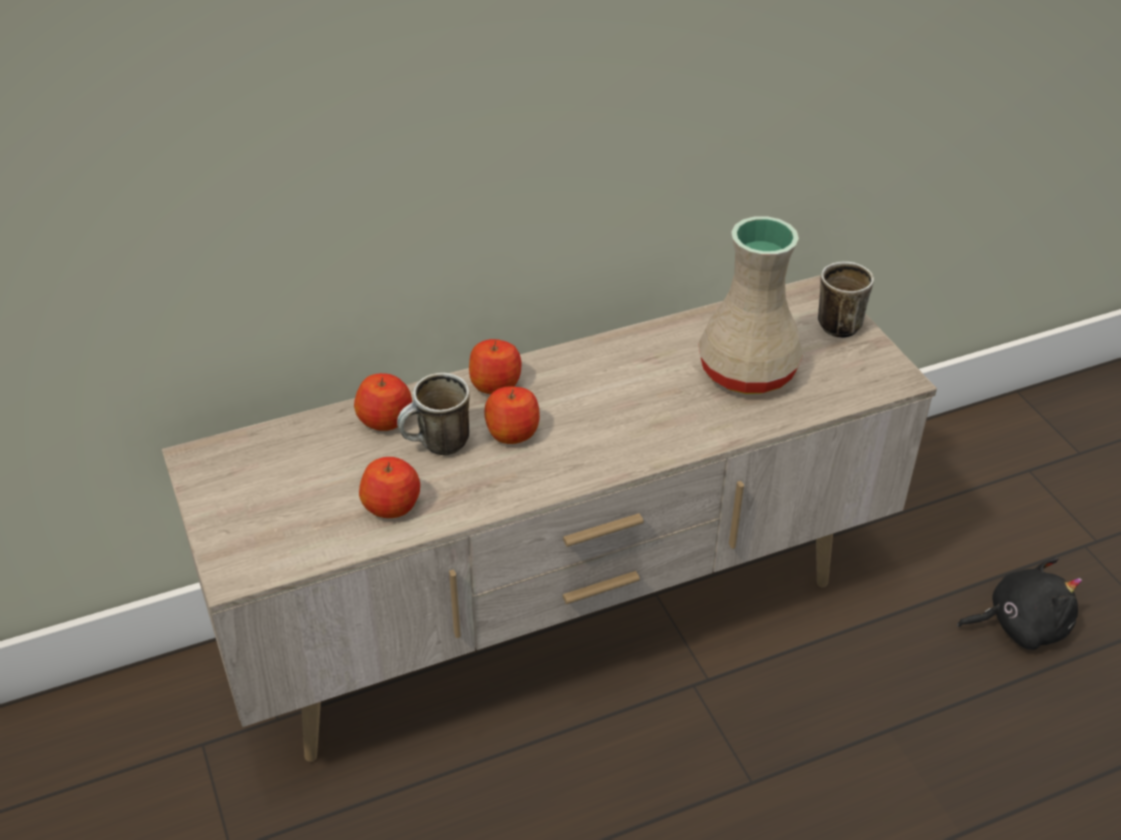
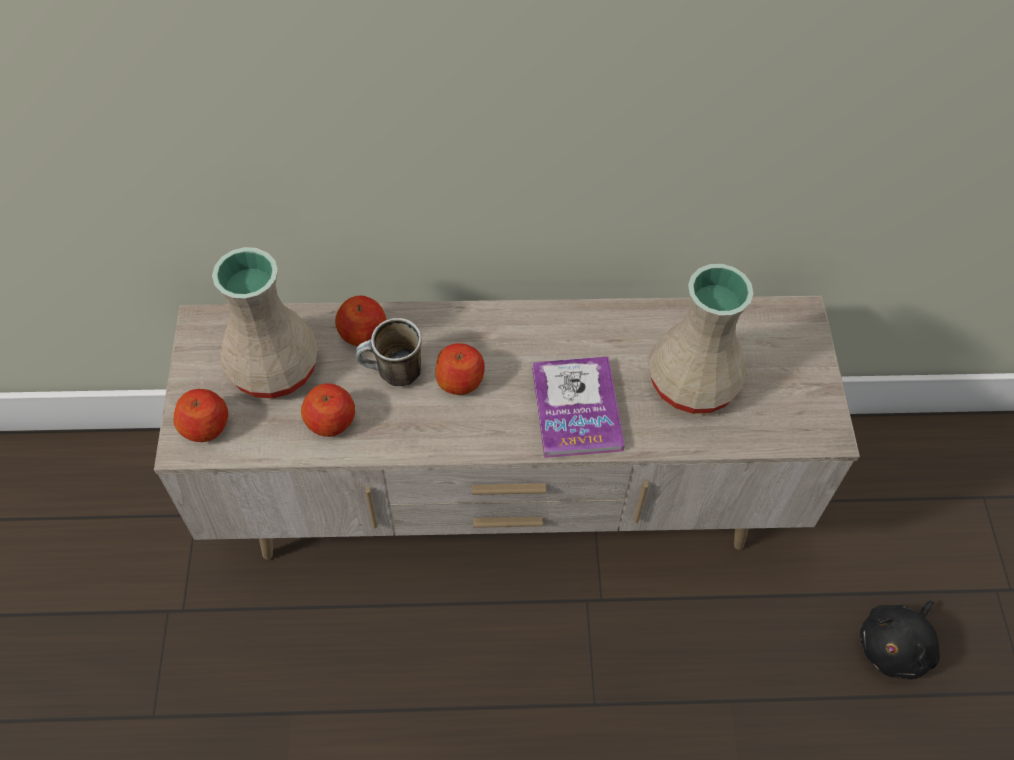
camera: 20 degrees right, 15 degrees up
(299, 474) = (273, 365): none -> beige vase
(495, 384) = (469, 325): apple -> apple (206, 426)
(645, 423) = (576, 408): none -> book
(834, 322) = (800, 353): mug -> none
(1020, 625) = (895, 646): black plush toy -> black plush toy turned 120 degrees clockwise

